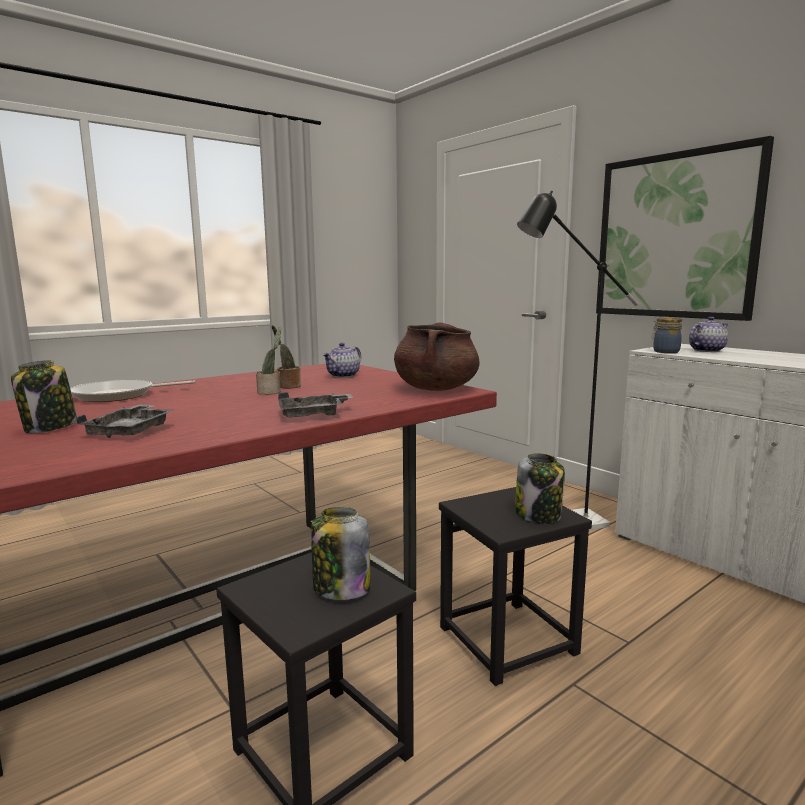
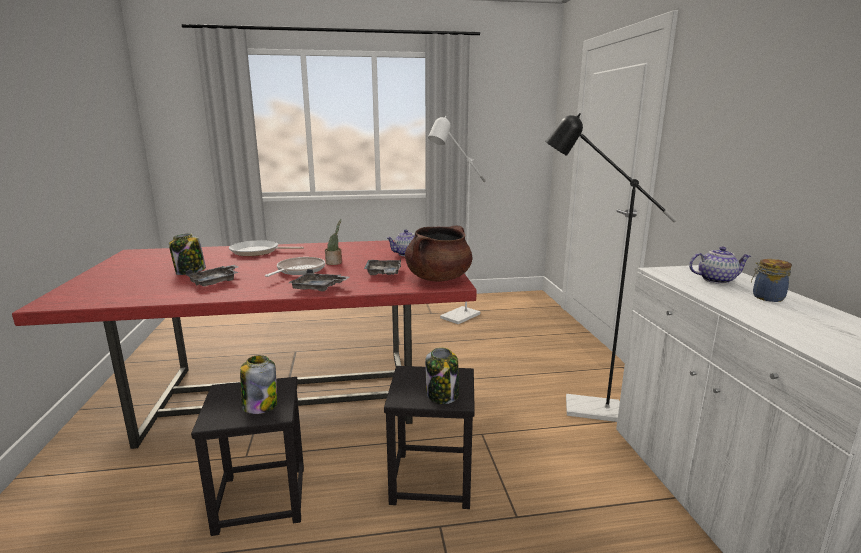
camera: 30 degrees right, 5 degrees up
(239, 404) = (299, 271): none -> frying pan
(288, 386) = (354, 259): potted plant -> none
(336, 471) = (455, 318): none -> white floor lamp
(361, 393) = (383, 273): none -> grey tray
(665, 352) = (665, 275): jar -> jar (766, 297)
(675, 236) = (734, 154): picture -> none

